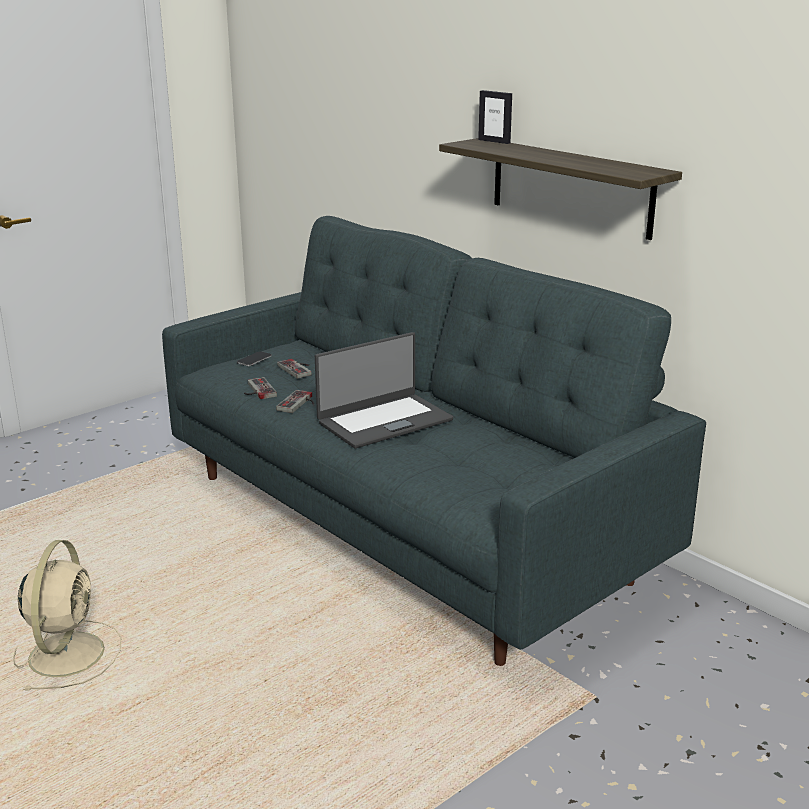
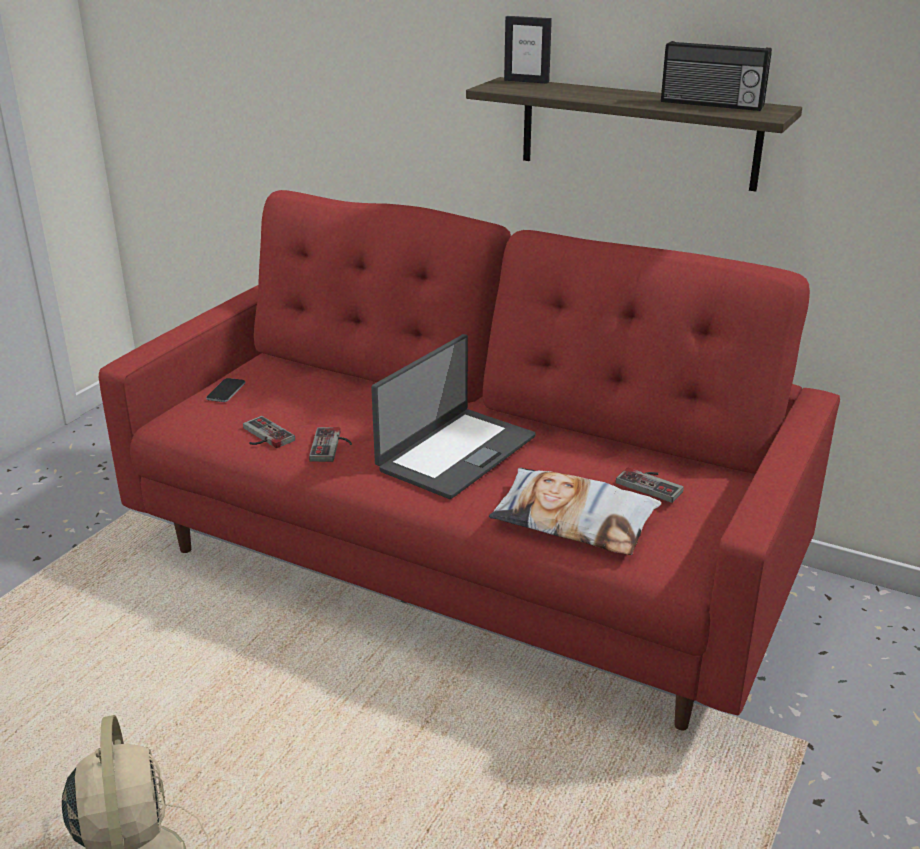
camera: 20 degrees left, 5 degrees up
(298, 369) = (293, 396): game controller -> game controller (652, 484)
(405, 524) = (461, 564): grey sofa -> red sofa
(435, 477) = (574, 520): none -> pillow
(608, 165) = (711, 104): none -> radio

